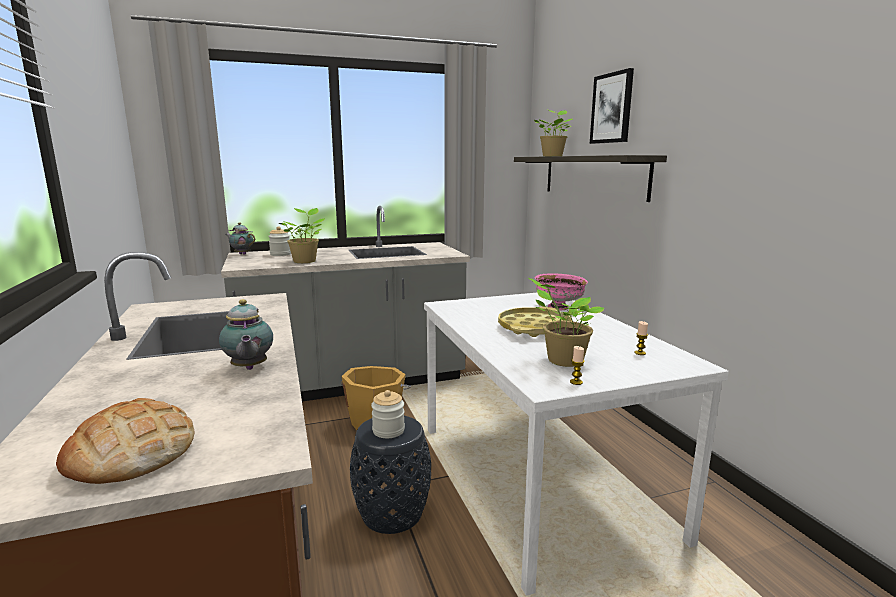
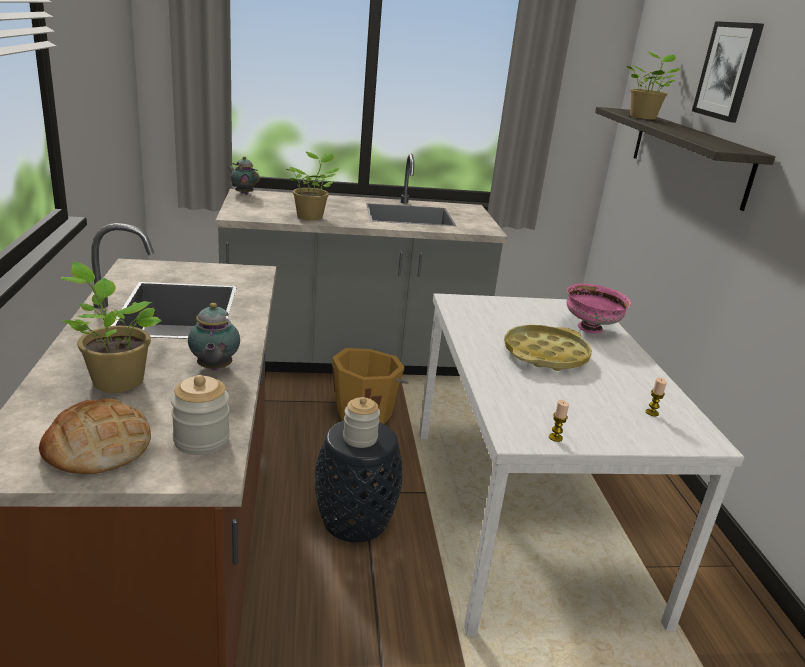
camera: 10 degrees right, 10 degrees up
(280, 254) = (286, 200): jar -> jar (201, 440)
(562, 360) = (555, 405): potted plant -> potted plant (115, 380)

